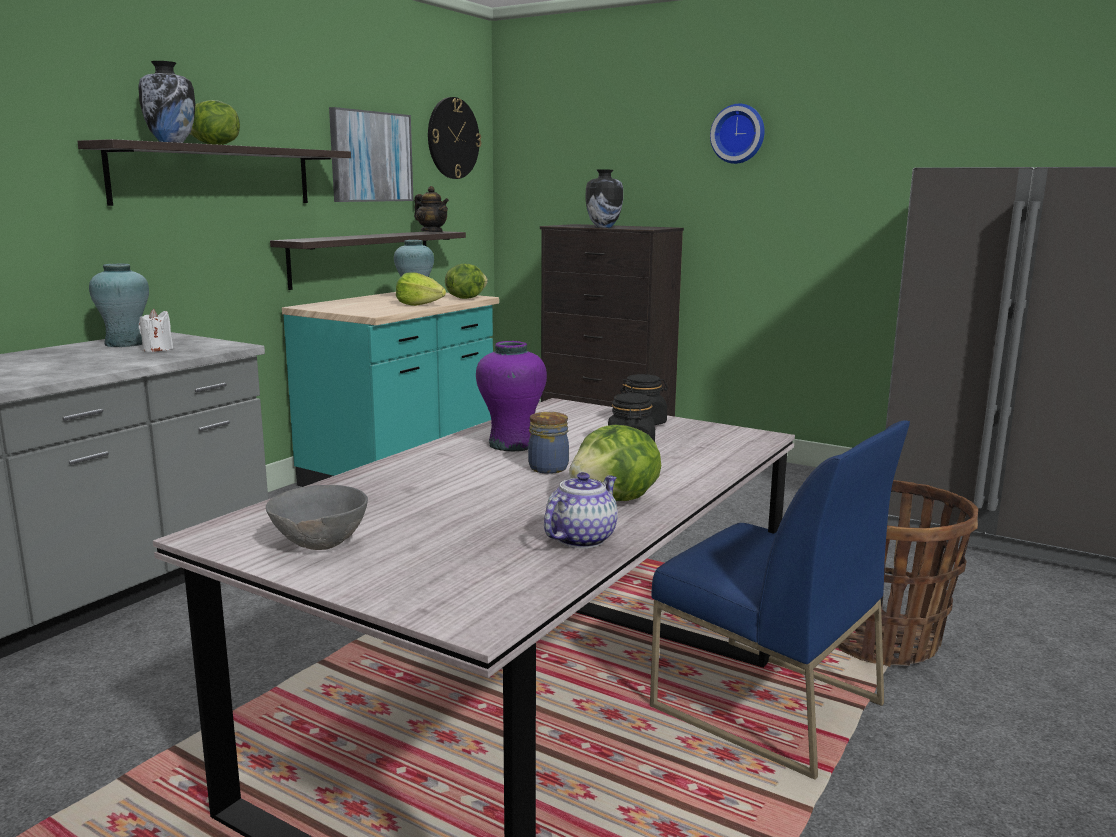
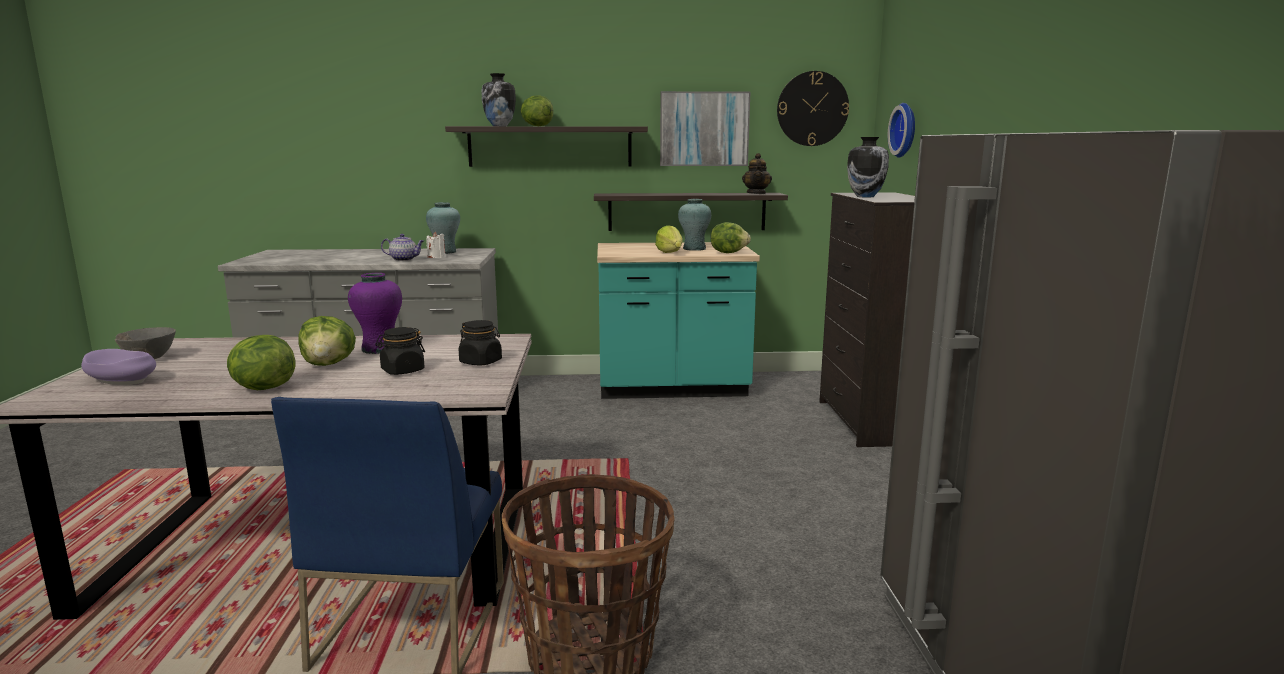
camera: 55 degrees right, 0 degrees up
(439, 563) = (122, 380): none -> purple bowl
(549, 467) = (329, 364): jar -> lettuce
(581, 538) = (174, 395): teapot -> teapot (404, 259)
(738, 134) = (1005, 91): wall clock -> wall clock (906, 130)

